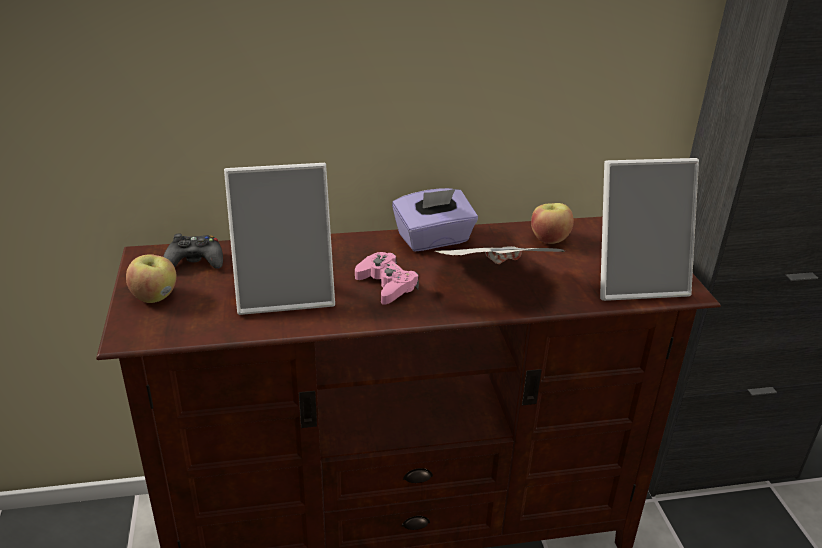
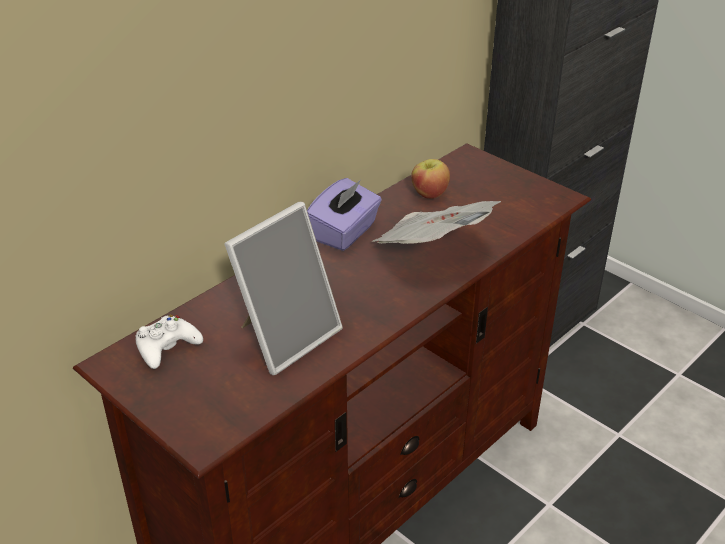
camera: 35 degrees left, 5 degrees up
(155, 296) = (176, 397): apple -> none
(195, 261) = (167, 347): black game controller -> white game controller
(386, 285) = (357, 290): pink game controller -> none
(635, 281) = (524, 204): picture frame -> none

